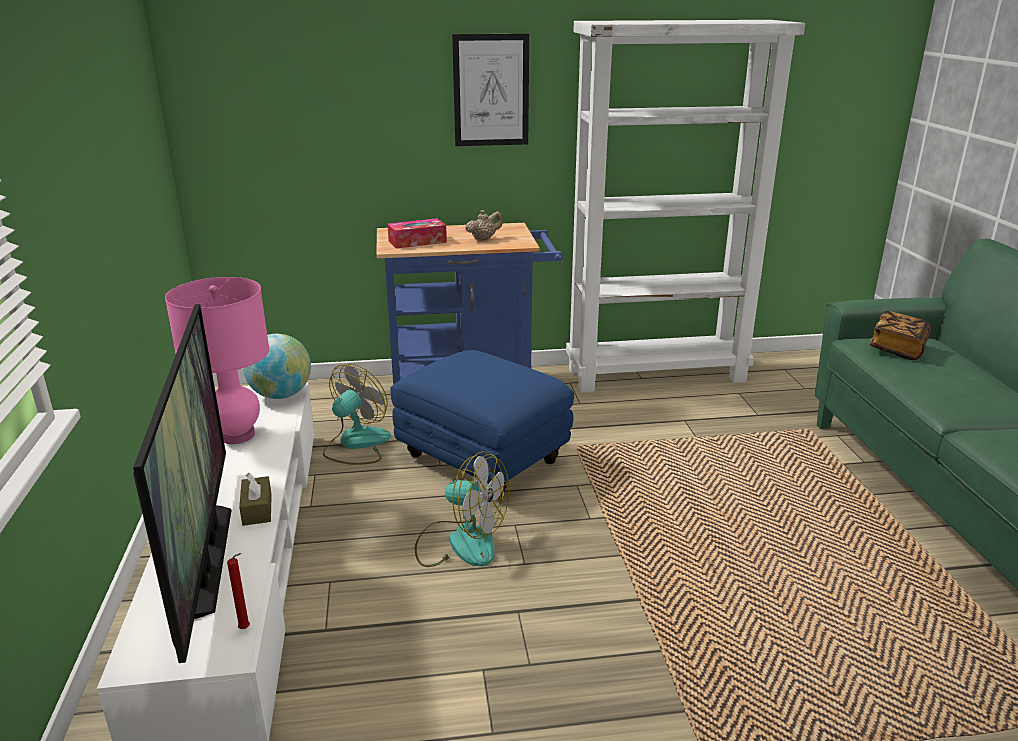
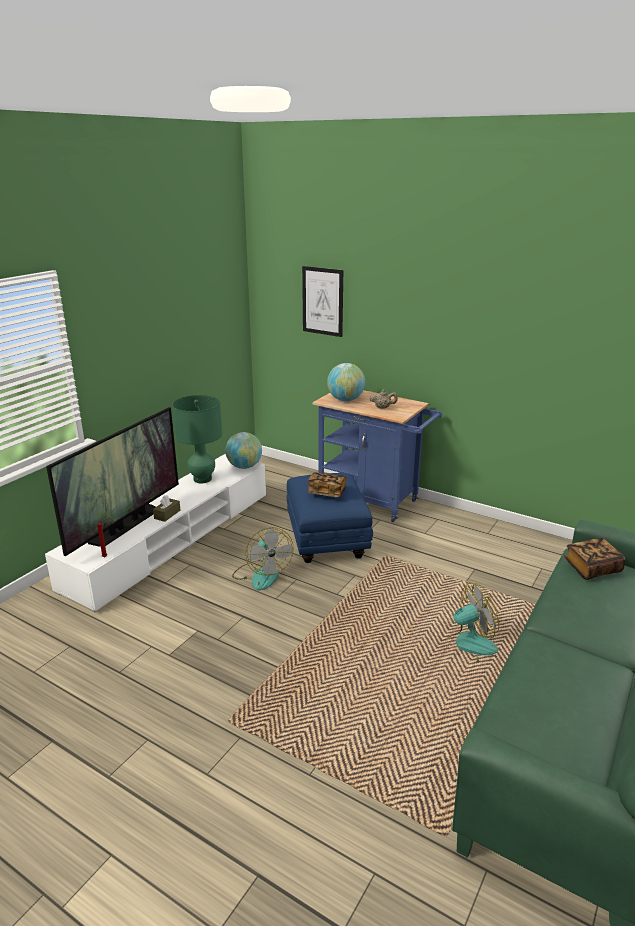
camera: 40 degrees right, 0 degrees up
(237, 435) = (202, 479): pink table lamp -> green table lamp
(356, 444) = (279, 508): fan -> fan (466, 647)
(417, 241) = (345, 400): tissue box -> globe
(491, 90) = (416, 314): picture -> picture (322, 301)
(493, 379) = (326, 492): none -> book
(657, 374) = (502, 535): white bookcase -> none

